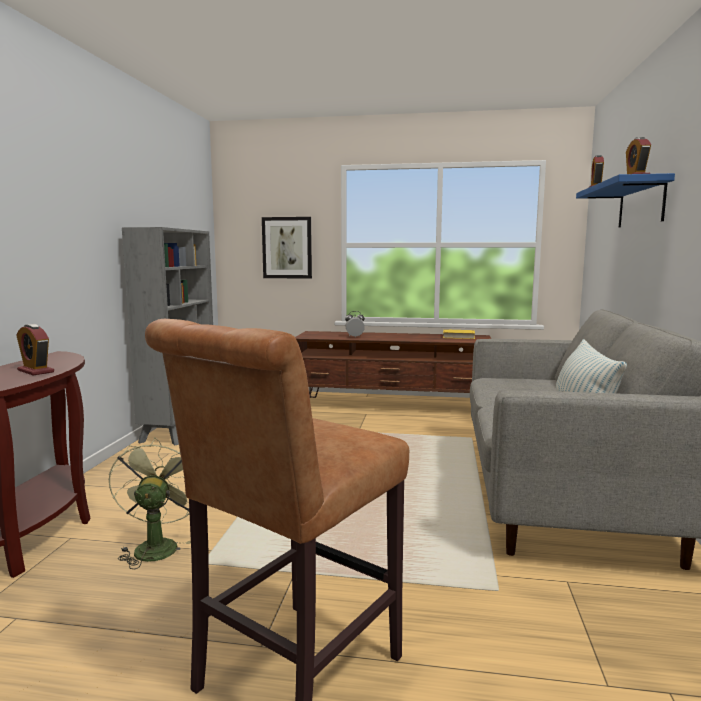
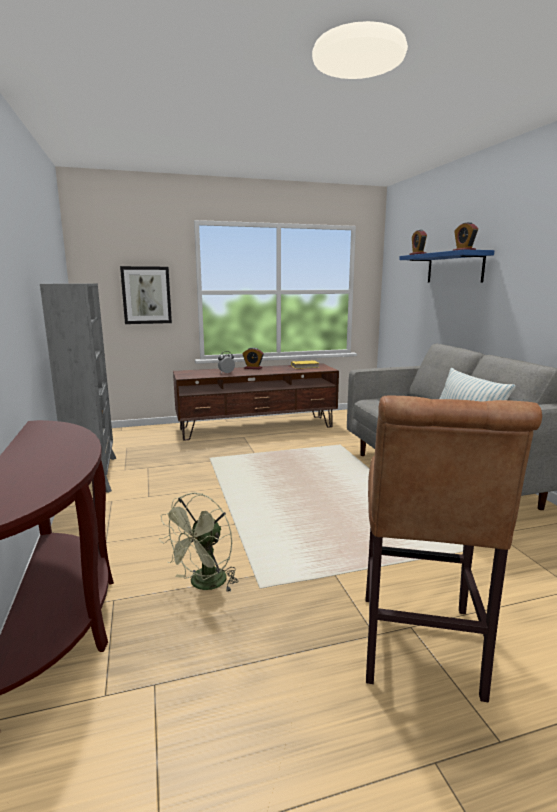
camera: 25 degrees left, 5 degrees up
(35, 371) = (68, 447): alarm clock -> alarm clock (253, 368)
(157, 545) = (204, 584): green fan -> green fan turned 120 degrees counterclockwise

